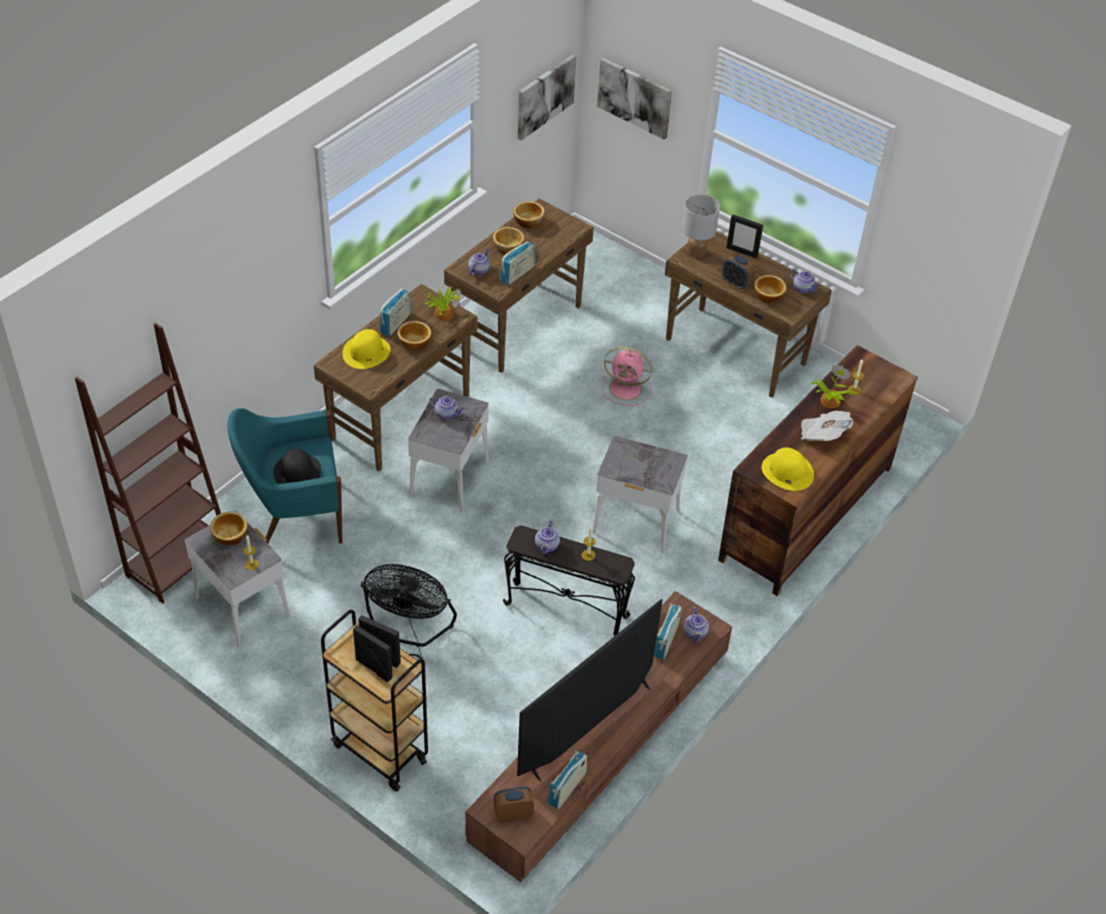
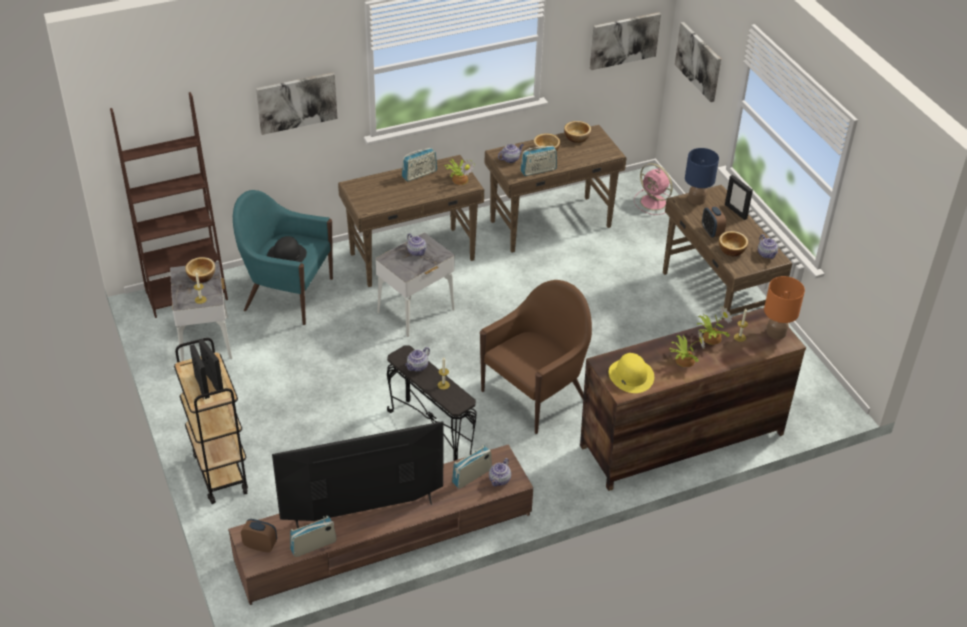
camera: 30 degrees right, 5 degrees down
(258, 289) = (296, 102): none -> picture
(366, 352) = (382, 186): yellow hat -> none
(408, 633) = (303, 402): black fan -> none
(414, 343) = (421, 191): bowl -> none
(627, 389) = (602, 297): pink fan -> pink fan (654, 203)
(637, 523) = (535, 394): side table -> brown armchair
(696, 251) = (696, 199): grey table lamp -> blue table lamp
(822, 435) = (684, 360): newspaper -> potted plant
(882, 371) = (776, 332): none -> orange table lamp

